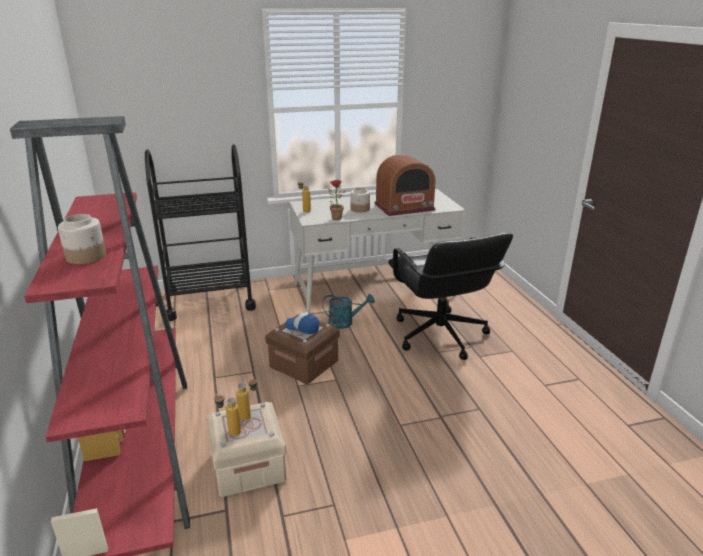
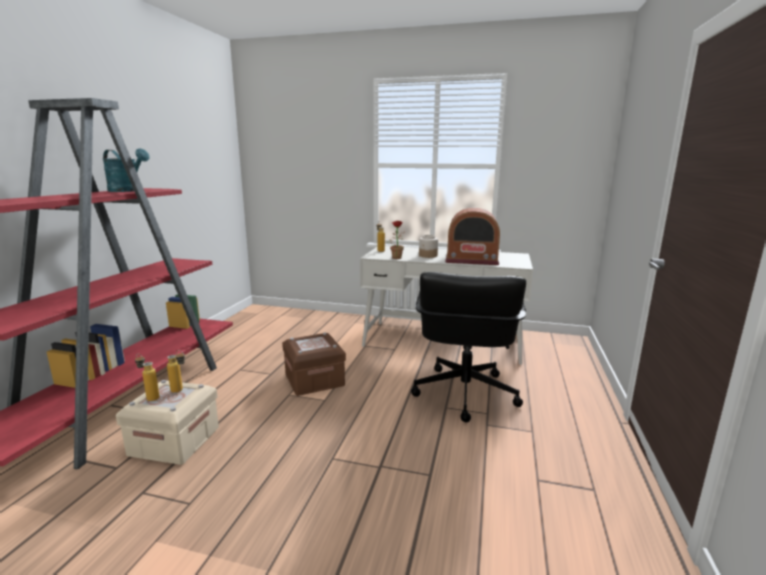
camera: 30 degrees right, 10 degrees down
(86, 256) = (40, 198): jar -> none
(210, 300) = (305, 319): black cart -> none
(302, 327) = (313, 342): cap -> none
(345, 322) = (386, 359): turquoise watering can -> turquoise watering can (128, 191)

